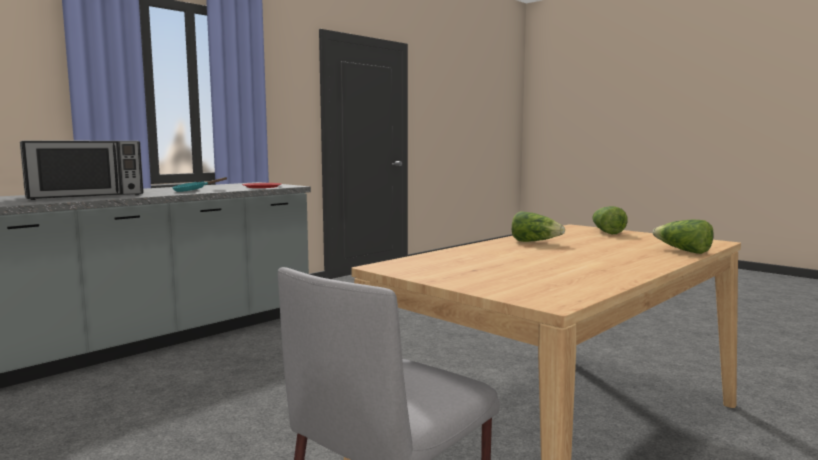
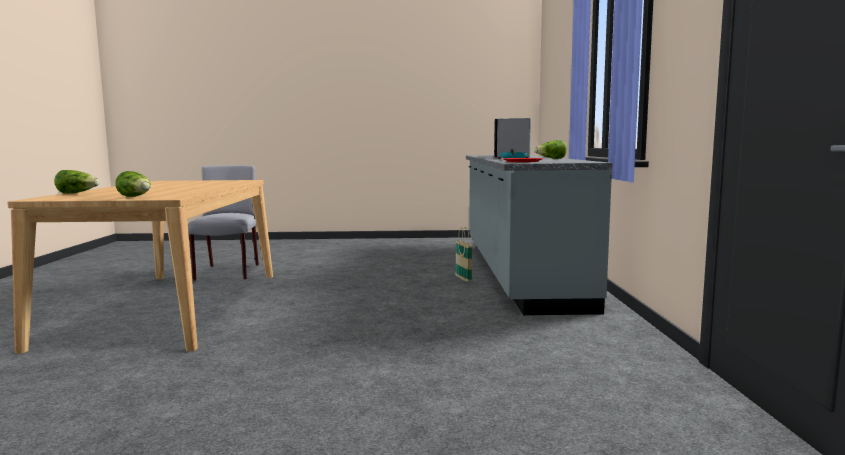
camera: 135 degrees right, 0 degrees up
(196, 356) = (463, 279): none -> basket
(535, 242) = (192, 189): lettuce -> lettuce (551, 158)

